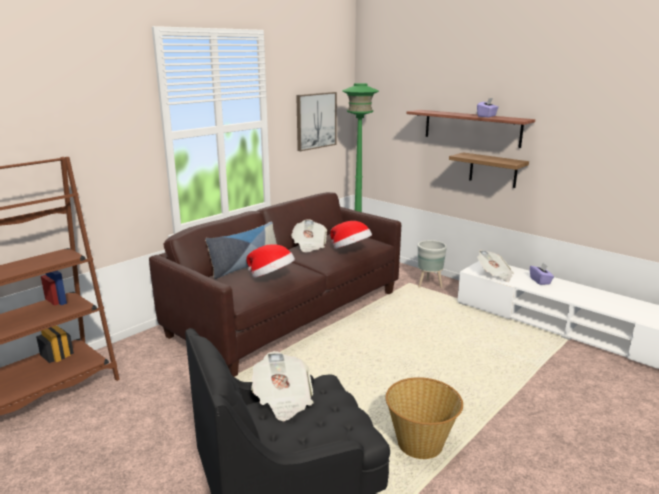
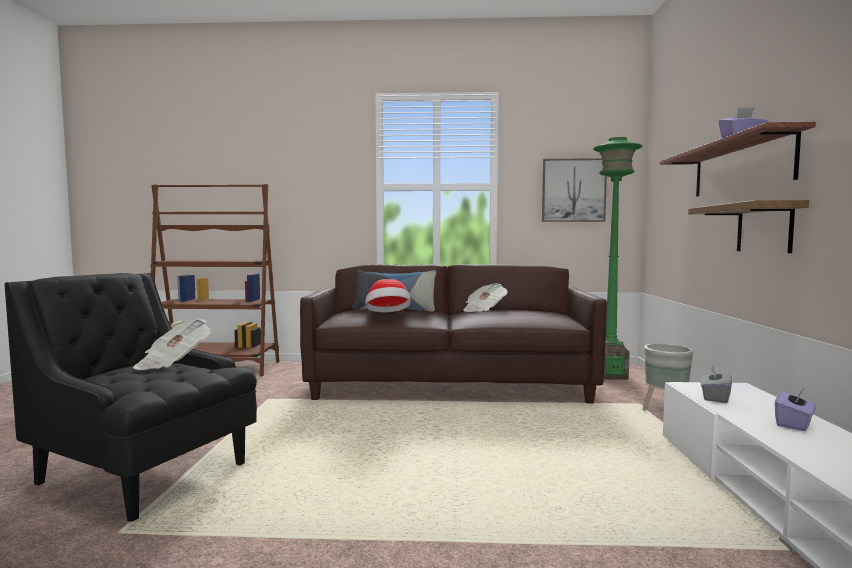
camera: 50 degrees right, 15 degrees down
(351, 249) = (511, 316): hat -> none
(420, 443) = (300, 508): basket -> none
(494, 275) = (715, 397): newspaper -> grey tissue box

